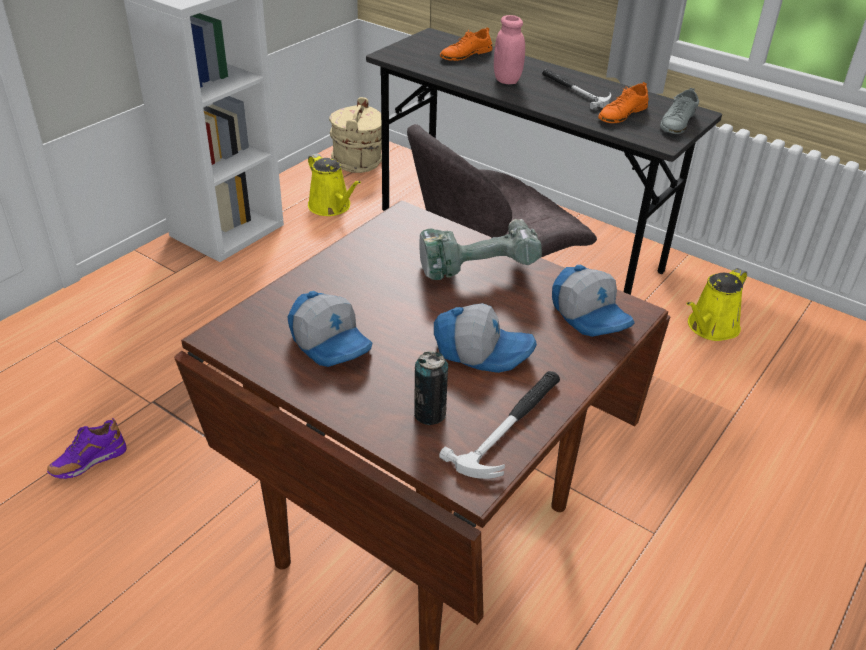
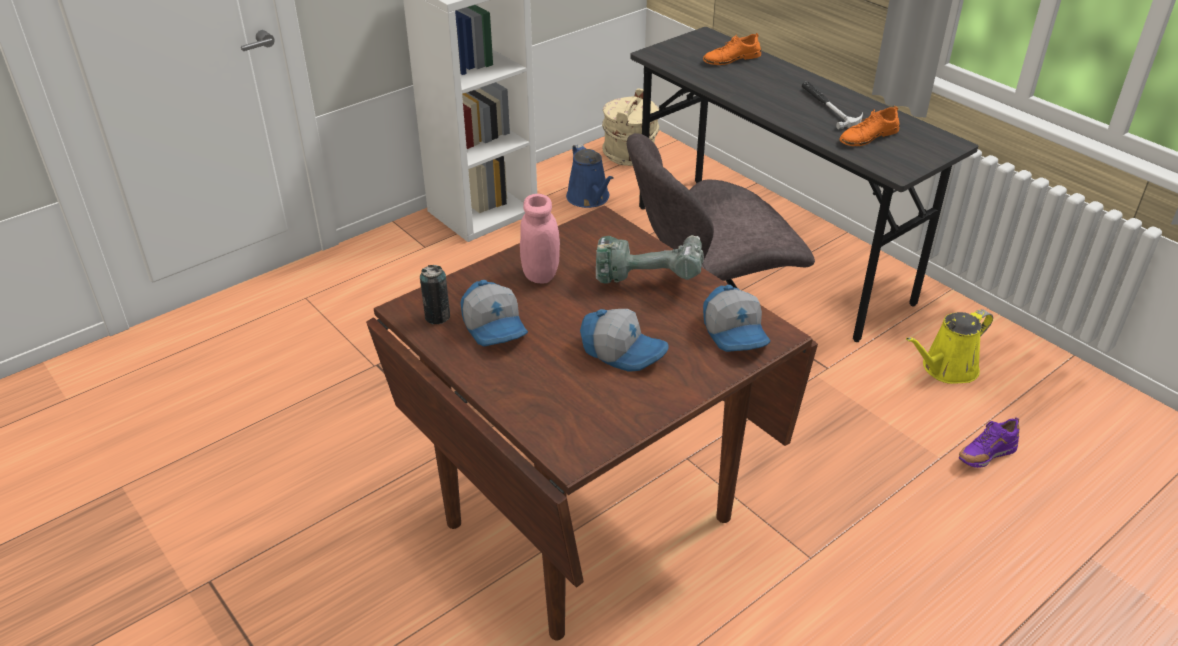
camera: 15 degrees right, 0 degrees up
(89, 463) = (310, 411): purple shoe -> purple shoe (984, 456)
(332, 207) = (590, 198): yellow watering can -> blue watering can
(429, 414) = (556, 397): can -> can (437, 317)
(507, 80) = (763, 90): pink jar -> pink jar (540, 274)
(511, 425) = (622, 417): hammer -> none
(677, 122) = (923, 151): grey shoe -> none

